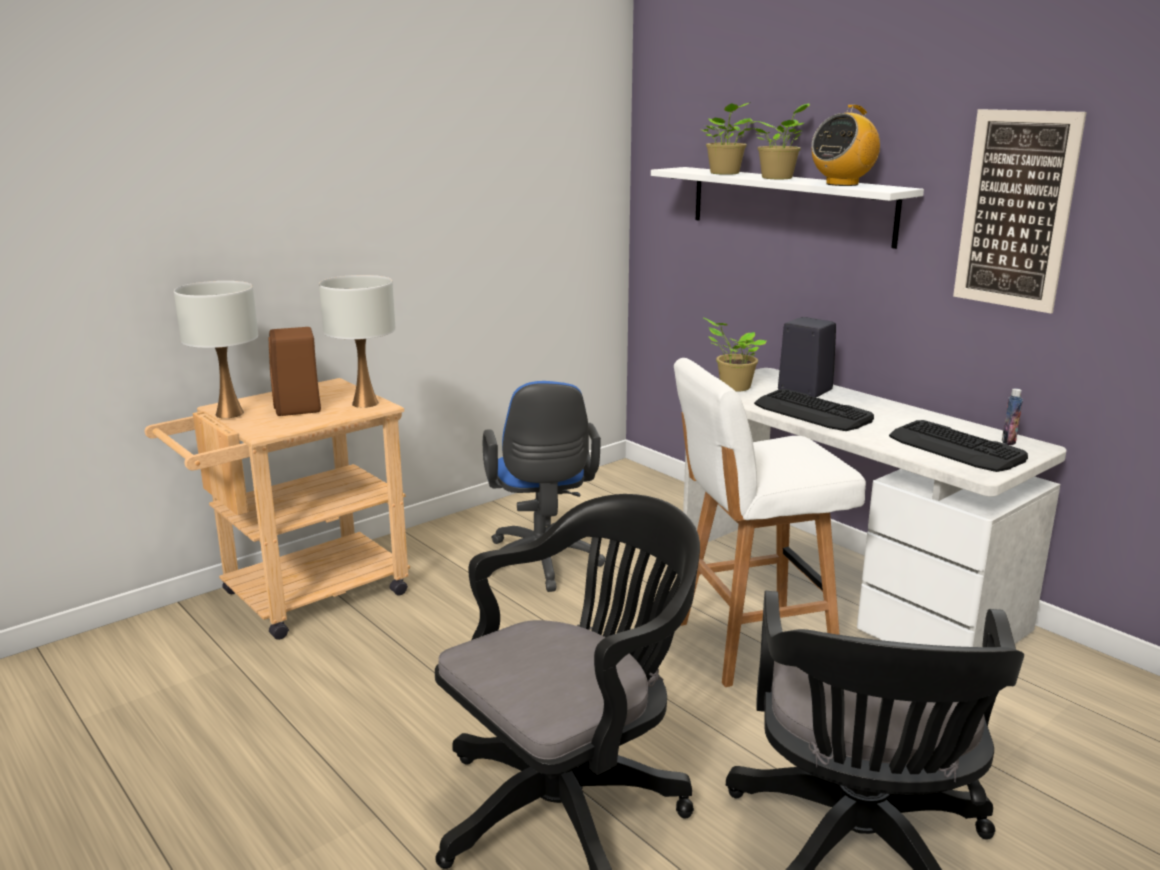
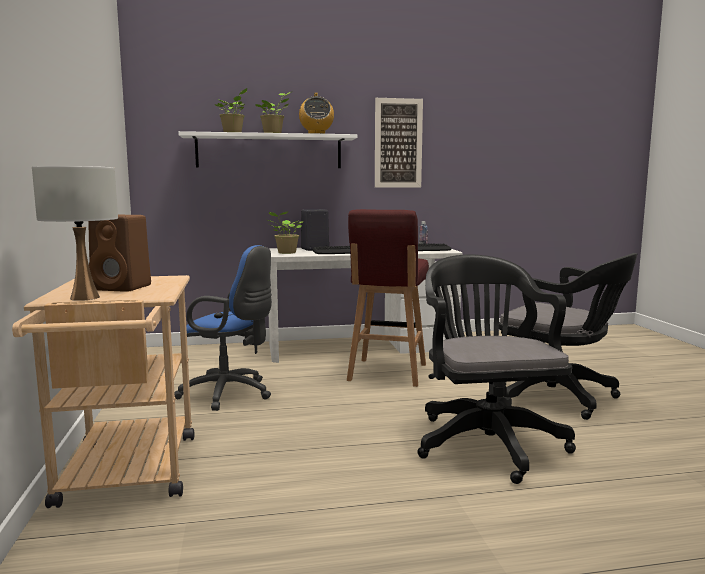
camera: 60 degrees left, 10 degrees down
(365, 403) = (159, 278): white table lamp -> none
(751, 644) = (387, 373): white stool -> red stool

